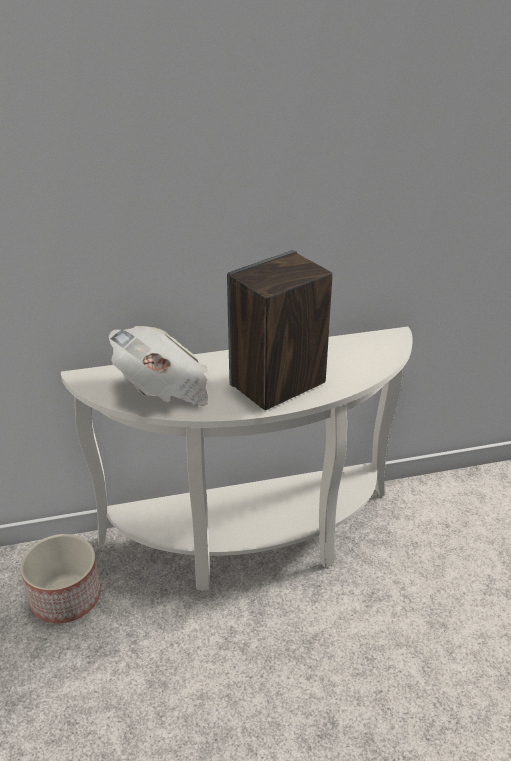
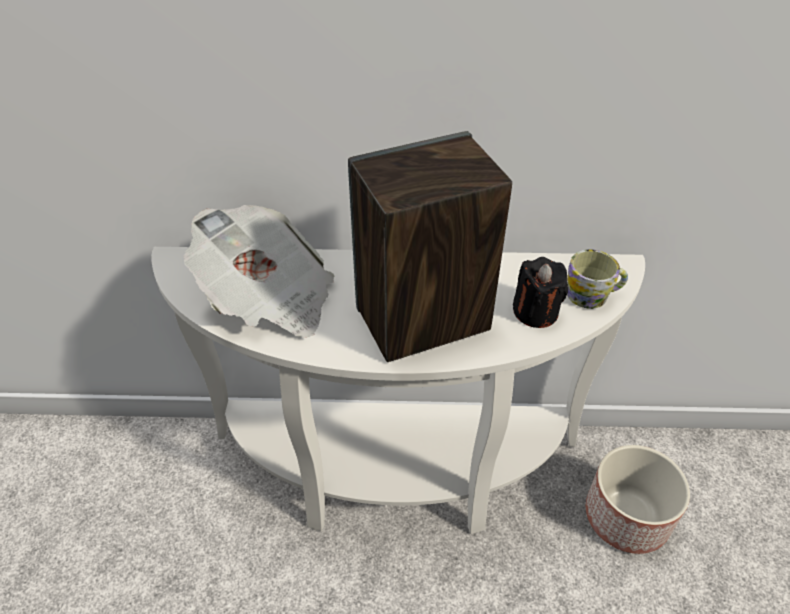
camera: 15 degrees right, 10 degrees up
(65, 596) = (161, 499): planter -> planter (626, 515)
(350, 368) = (535, 312): none -> black candle
(383, 353) = (592, 295): none -> mug

